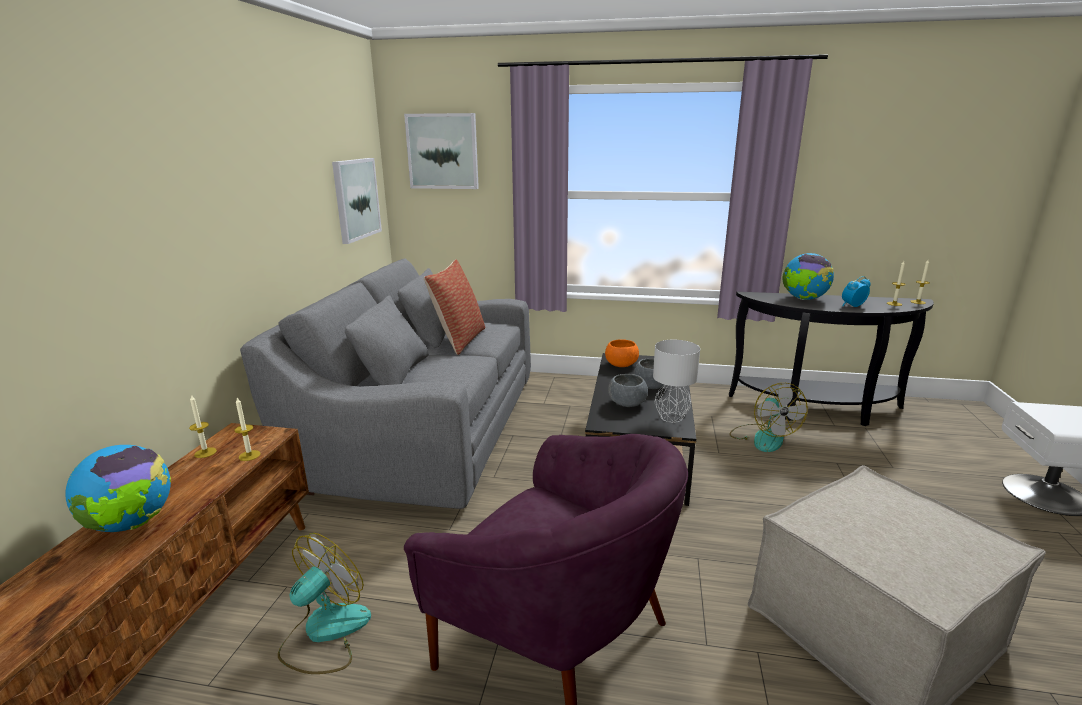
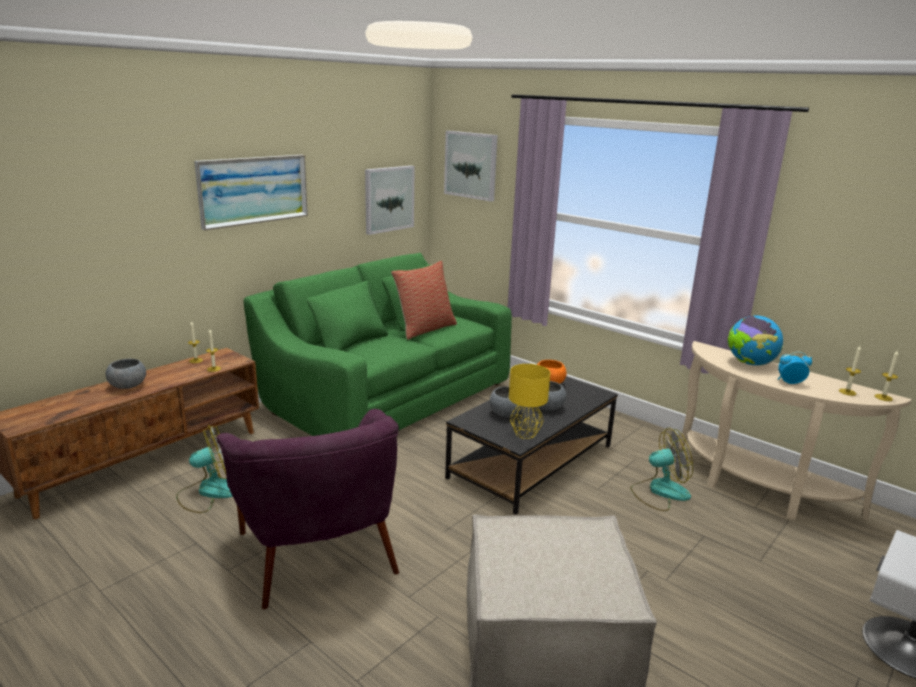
camera: 30 degrees right, 0 degrees up
(131, 524) = (128, 386): globe -> grey bowl
(226, 190) = (253, 190): none -> picture
(423, 428) = (387, 395): grey sofa -> green sofa
(670, 417) = (525, 433): grey table lamp -> yellow table lamp
(763, 437) = (659, 491): fan -> fan turned 120 degrees counterclockwise
(818, 410) = (758, 489): black console table -> beige console table

